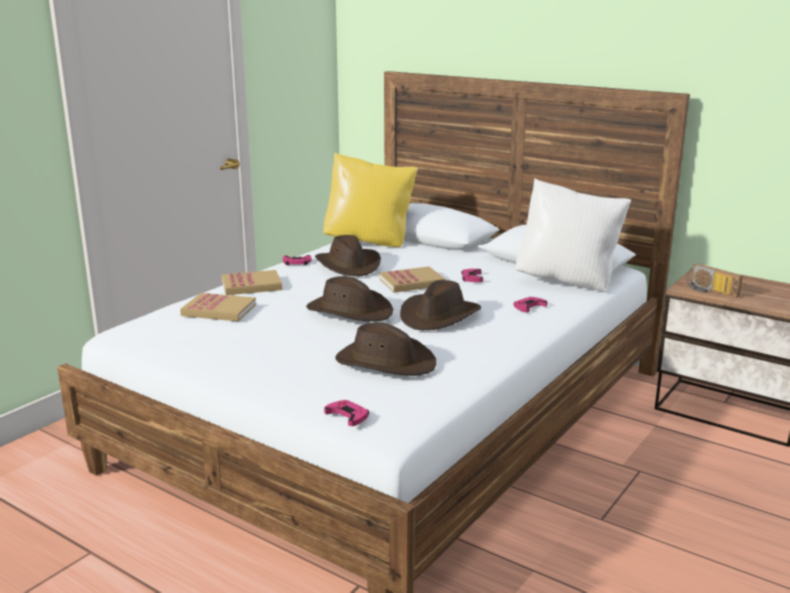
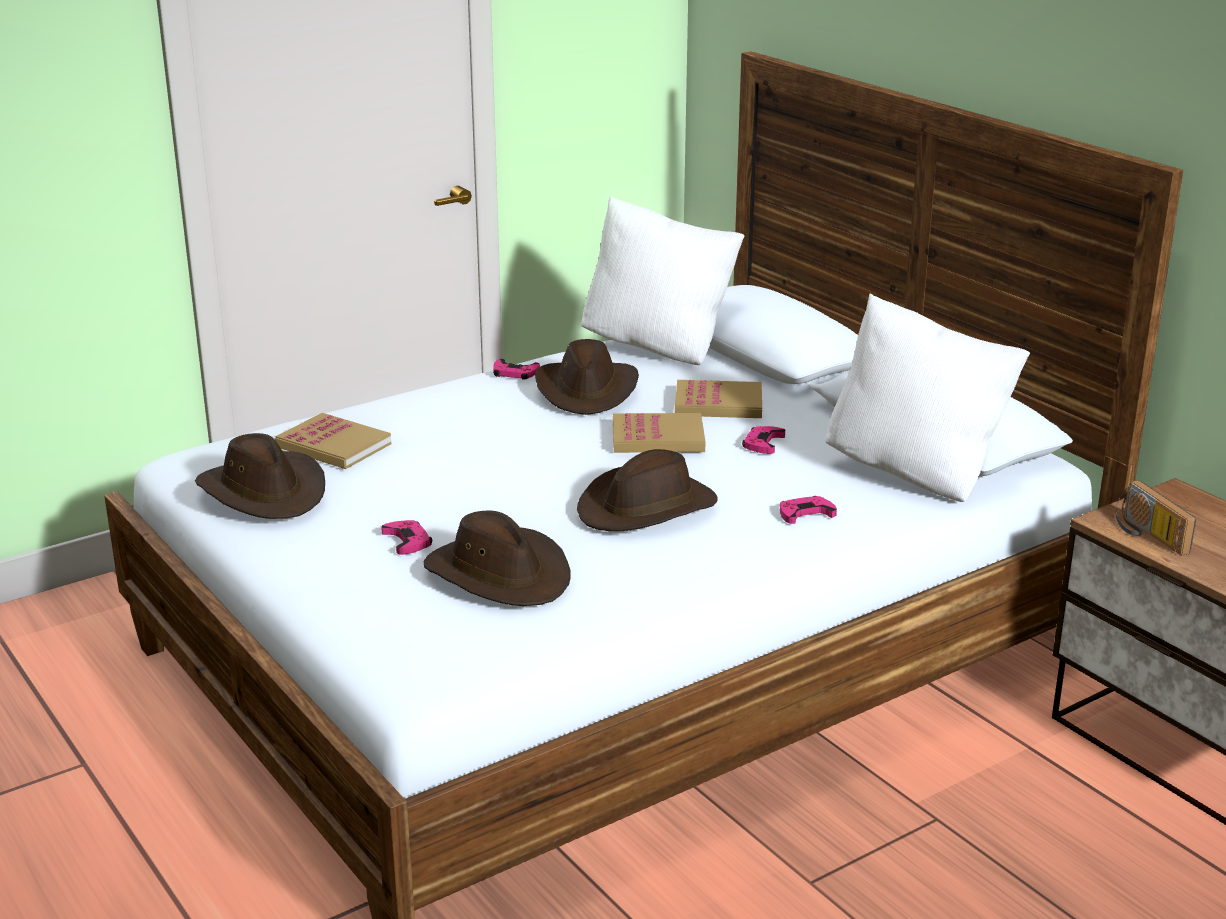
camera: 20 degrees right, 5 degrees up
(251, 285) = (415, 407): book -> book (718, 404)
(347, 416) = (377, 651): pink game controller -> pink game controller (407, 541)
(350, 311) = (518, 476): brown hat -> brown hat (264, 492)
(370, 242) = (659, 349): yellow pillow -> white pillow

